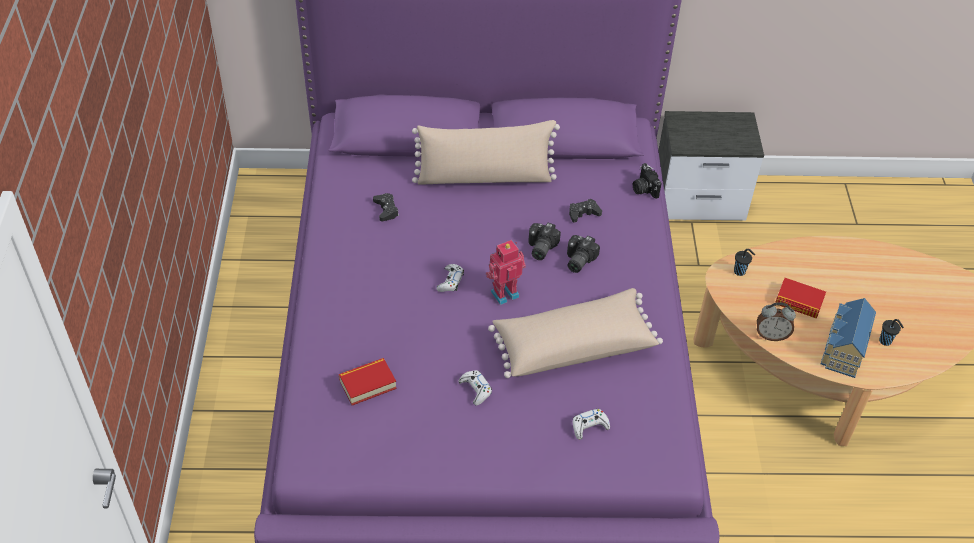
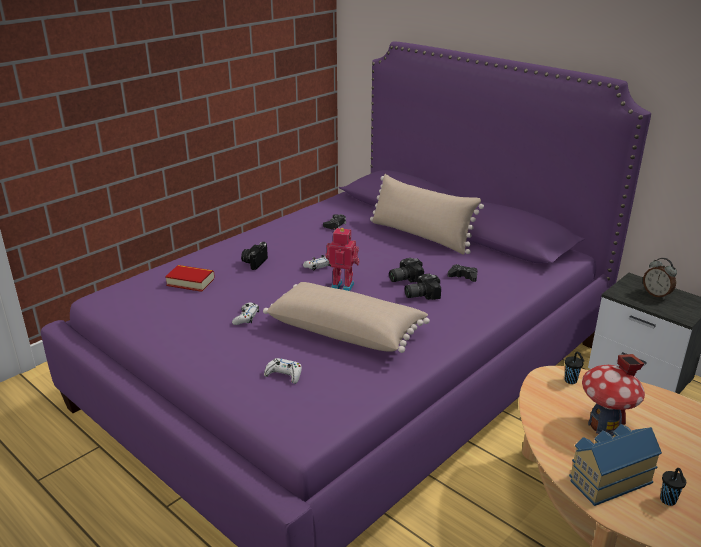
camera: 45 degrees right, 20 degrees down
(644, 189) = (532, 284): camera -> camera (254, 262)
(771, 335) = (545, 431): alarm clock -> alarm clock (656, 294)
(799, 302) = (604, 426): book -> toy house

